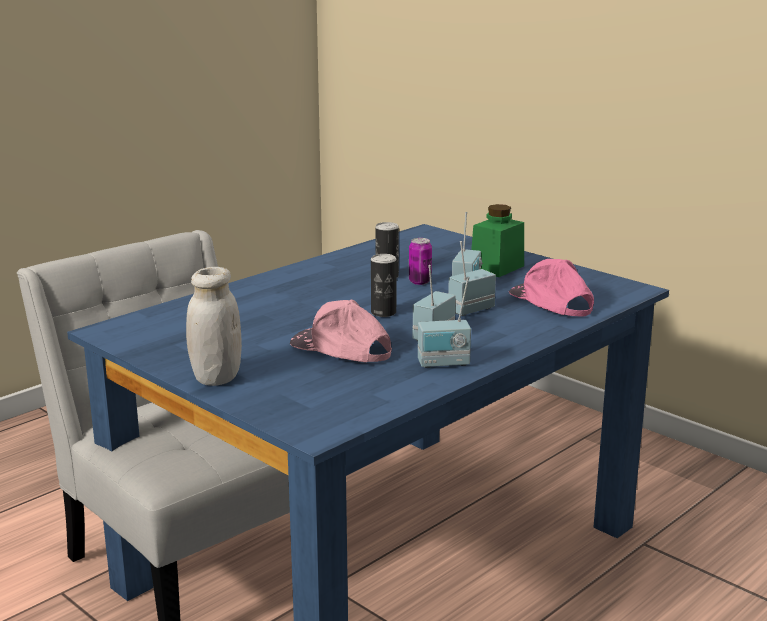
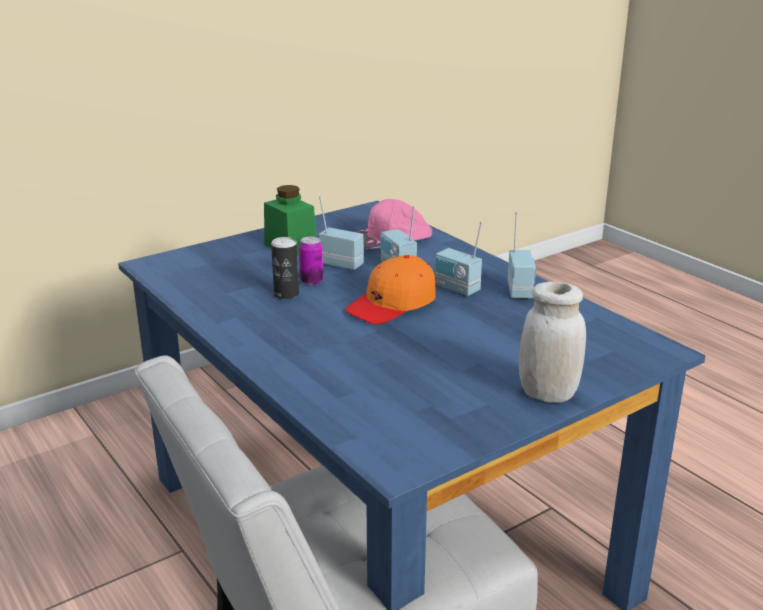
camera: 80 degrees left, 5 degrees up
(341, 348) = (479, 329): pink cap -> none
(383, 313) = (392, 304): can -> orange cap

